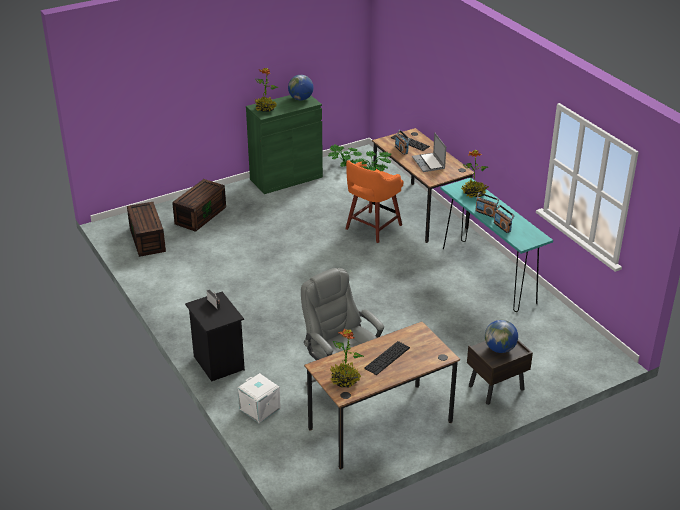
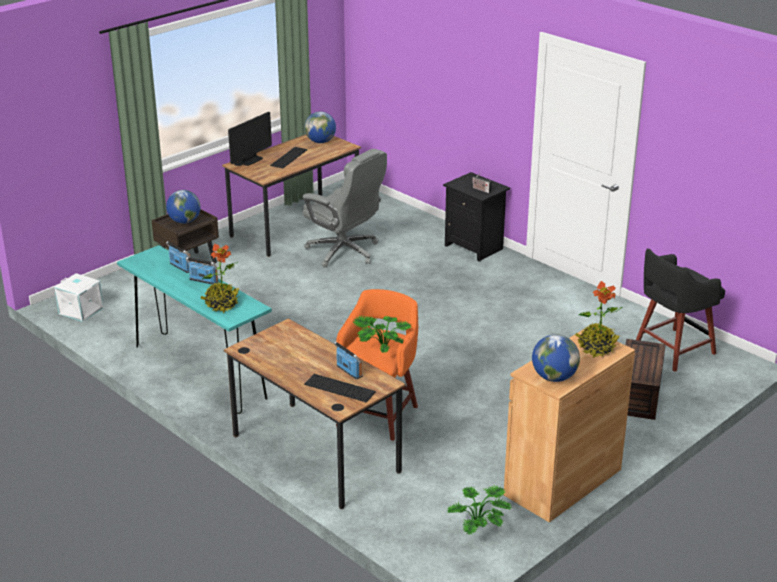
camera: 165 degrees right, 5 degrees down
(148, 240) = (672, 350): brown storage box -> black stool
(259, 409) = (411, 223): white storage box -> white storage box (81, 310)
(286, 178) = (563, 482): green cabinet -> brown cabinet
(345, 380) = (320, 142): potted plant -> globe
(429, 163) = (297, 353): laptop -> none
(429, 360) = (250, 160): none -> monitor

